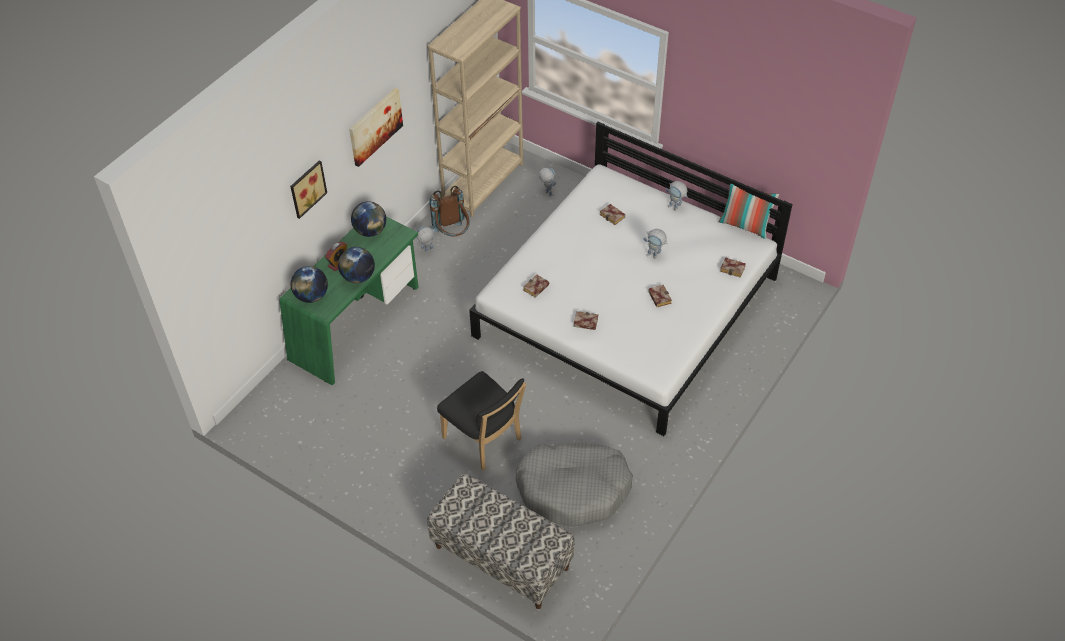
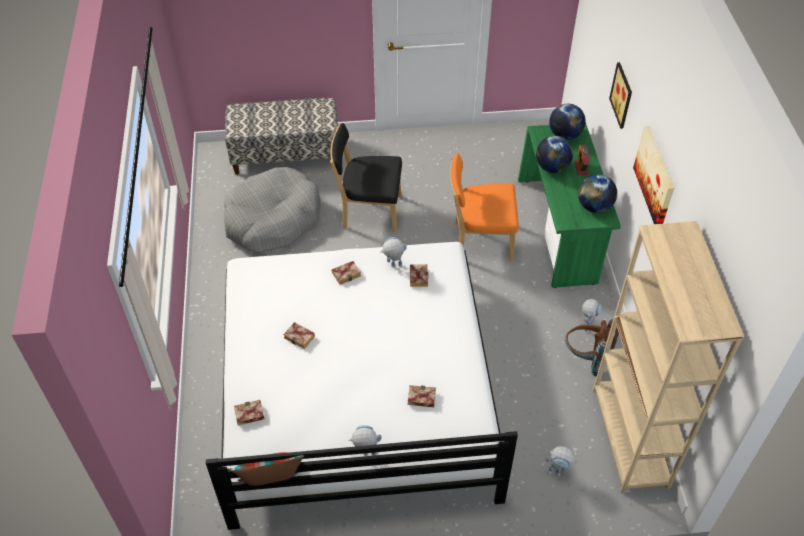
camera: 140 degrees right, 0 degrees up
(425, 355) = (479, 241): none -> orange chair
(654, 256) = (339, 378): toy robot -> toy robot (393, 266)

